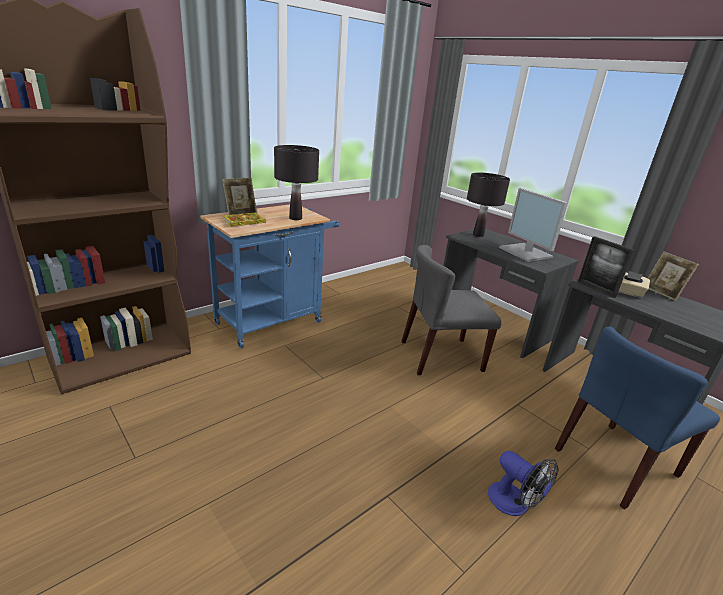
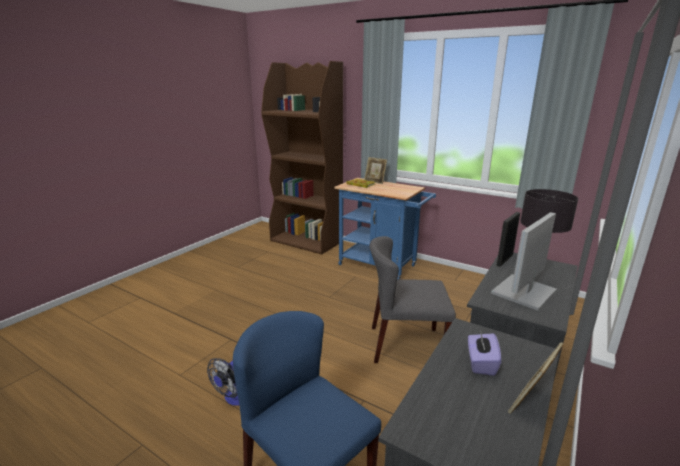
camera: 75 degrees right, 5 degrees down
(295, 218) = (389, 191): black table lamp -> none
(440, 356) = (405, 345): grey chair -> grey chair turned 60 degrees counterclockwise
(596, 289) = (458, 336): picture frame -> picture frame (504, 260)
(627, 292) = (481, 363): beige tissue box -> purple tissue box

